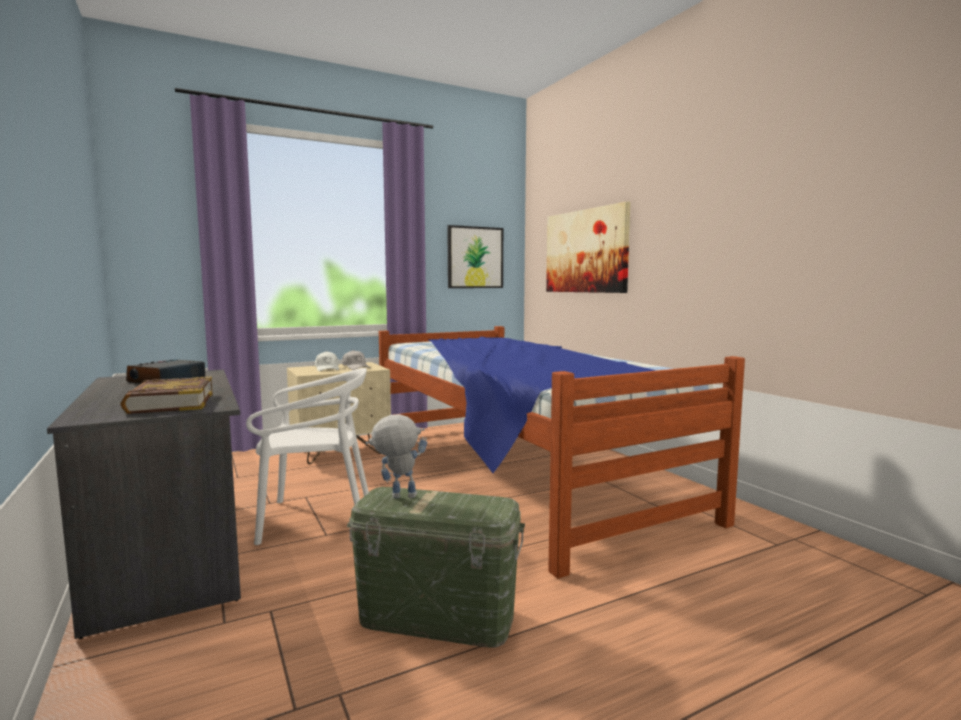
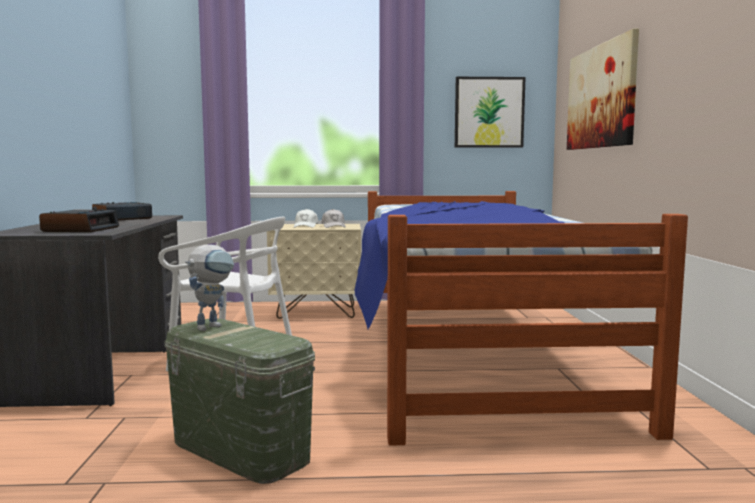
camera: 25 degrees right, 0 degrees up
(170, 403) = (80, 229): book -> alarm clock
(396, 497) = (212, 326): toy robot -> toy robot turned 105 degrees clockwise

